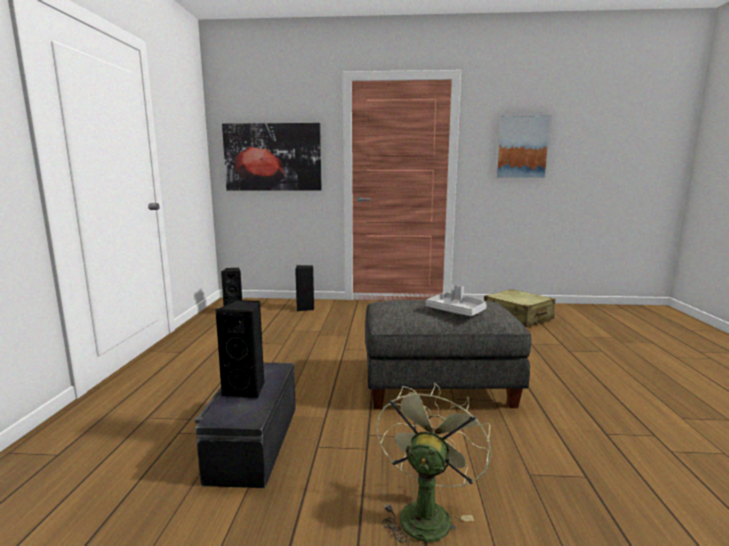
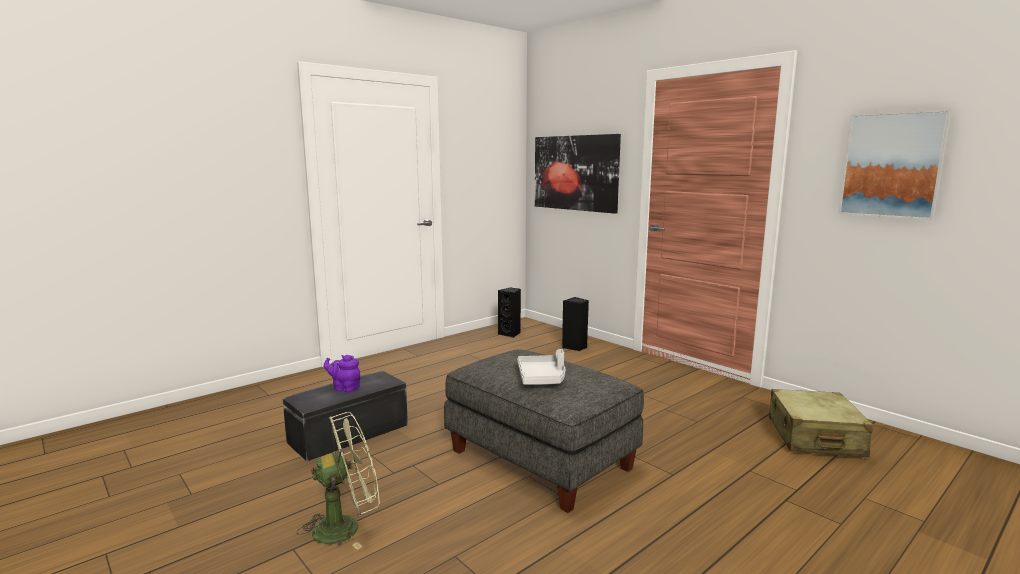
camera: 45 degrees right, 0 degrees up
(246, 389) = (344, 388): black speaker -> purple teapot

